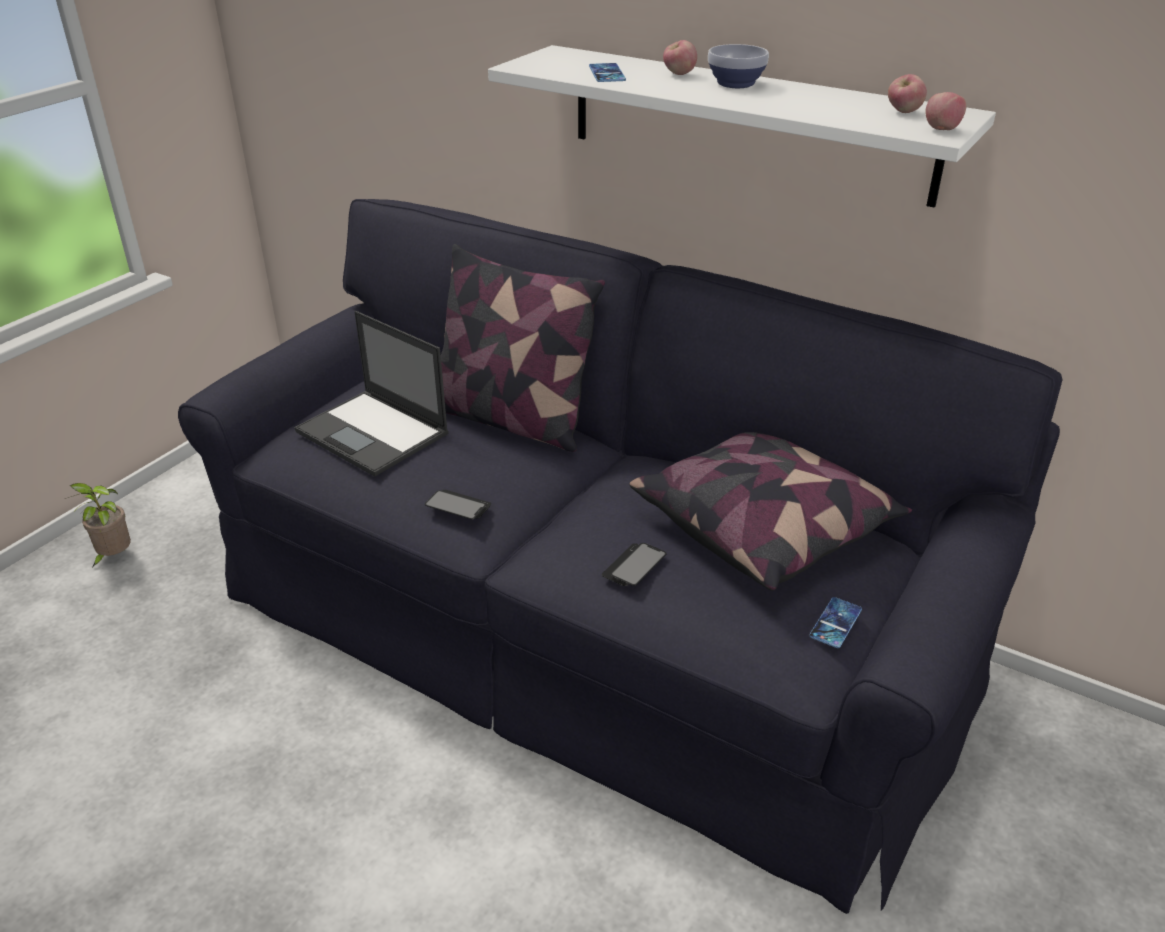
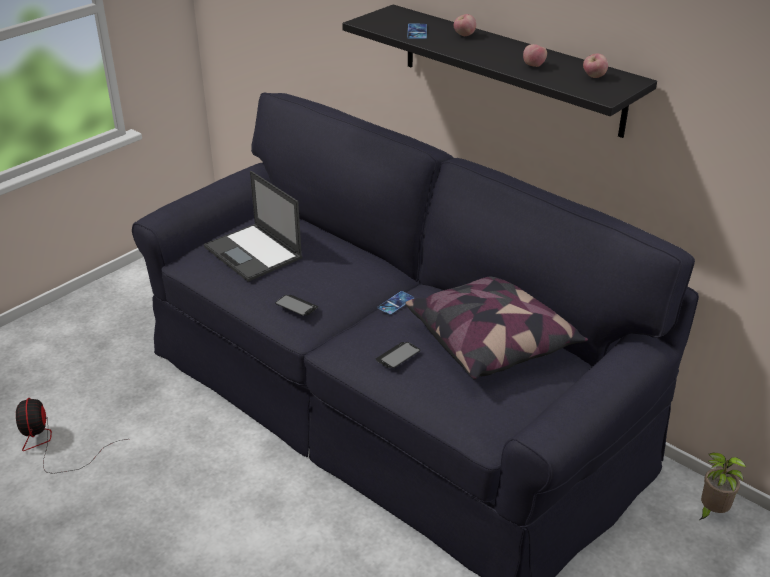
camera: 10 degrees right, 0 degrees up
(84, 763) = (51, 445): none -> fan
(113, 557) = (85, 319): potted plant -> potted plant (711, 511)
(511, 419) = (347, 252): pillow -> none
(736, 84) = (497, 46): bowl -> none
(747, 123) = (510, 69): white shelf -> black shelf
(835, 623) = (517, 406): phone -> phone (396, 303)
(941, 129) = (609, 93): apple -> apple (533, 66)

